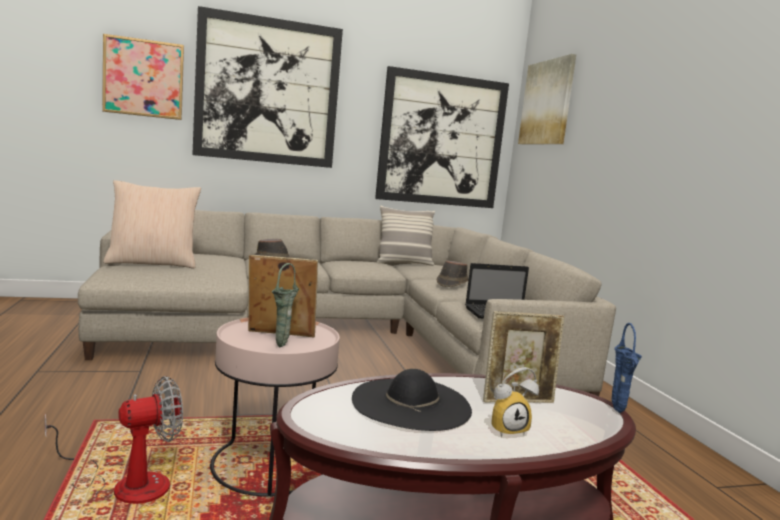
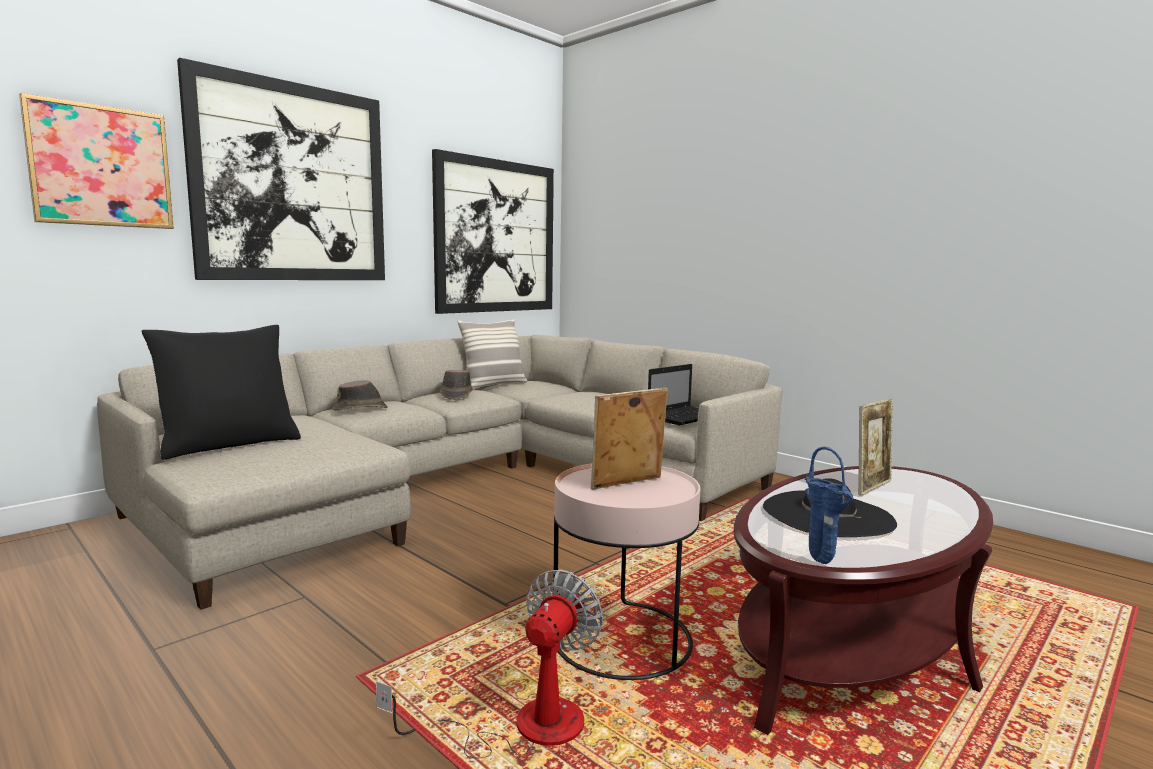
camera: 30 degrees left, 0 degrees up
(153, 263) = (229, 444): beige pillow -> black pillow
(282, 345) = (658, 493): green vase -> none
(451, 283) = (585, 397): brown hat -> brown hat (456, 395)
(507, 429) = (919, 511): alarm clock -> none
(547, 103) = (609, 190): picture -> none
(618, 412) = (934, 475): blue vase -> blue vase (823, 563)

